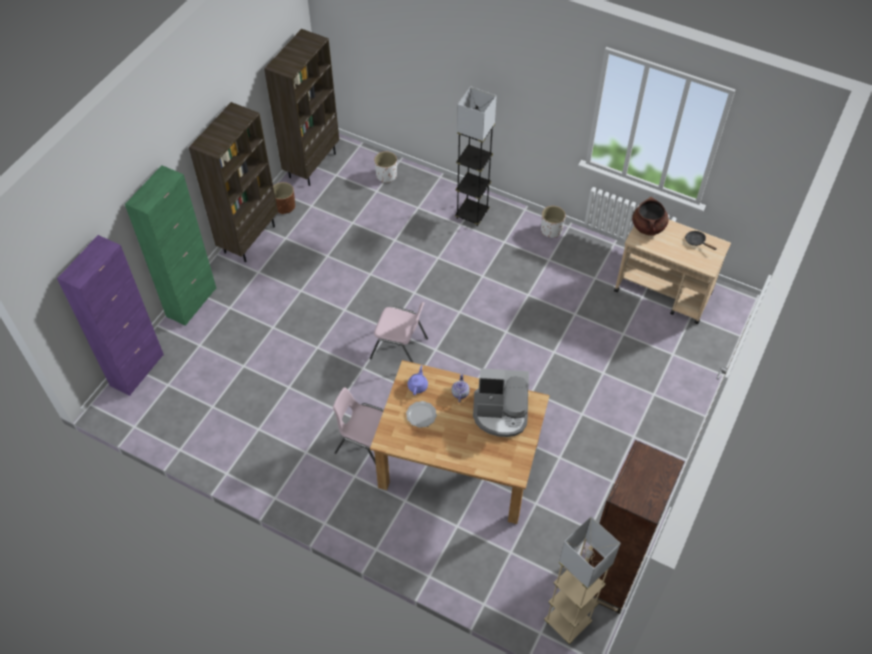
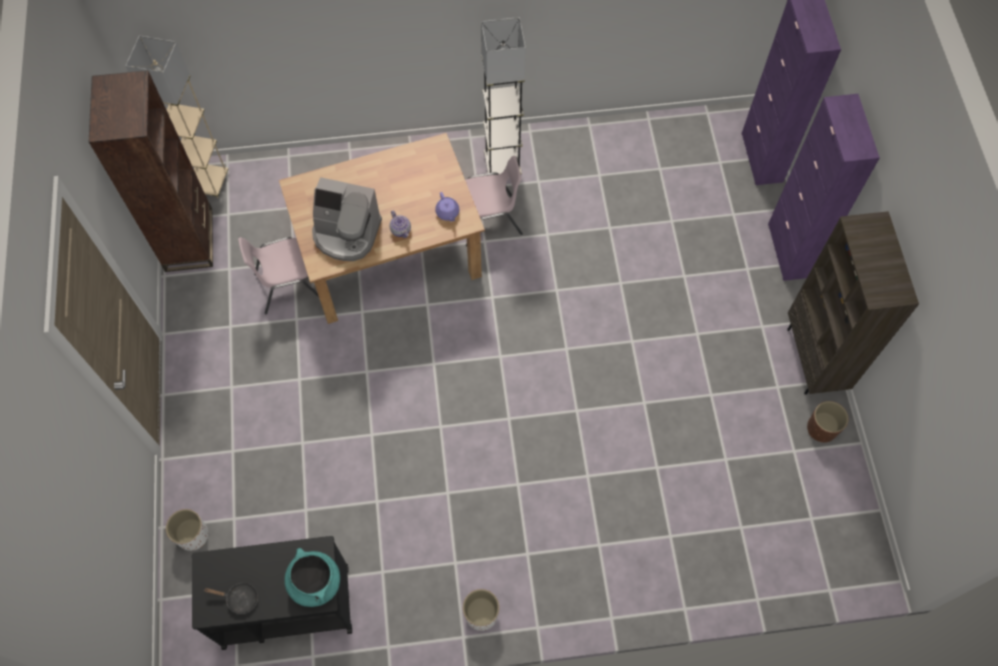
camera: 145 degrees right, 10 degrees up
(191, 302) = (789, 250): green cabinet -> purple cabinet
(312, 165) = (854, 514): brown bookcase -> none
(386, 176) = (751, 561): white planter -> white planter (192, 535)
(400, 348) = (537, 334): pink chair -> pink chair (287, 286)
(421, 415) = (422, 187): plate -> none
(472, 214) = (597, 571): grey floor lamp -> grey floor lamp (502, 165)
(501, 413) = (346, 234): coffee machine -> coffee machine turned 135 degrees counterclockwise
(648, 227) = (315, 582): brown cooking pot -> turquoise cooking pot
(663, 292) = (285, 606): beige cart -> black cart

